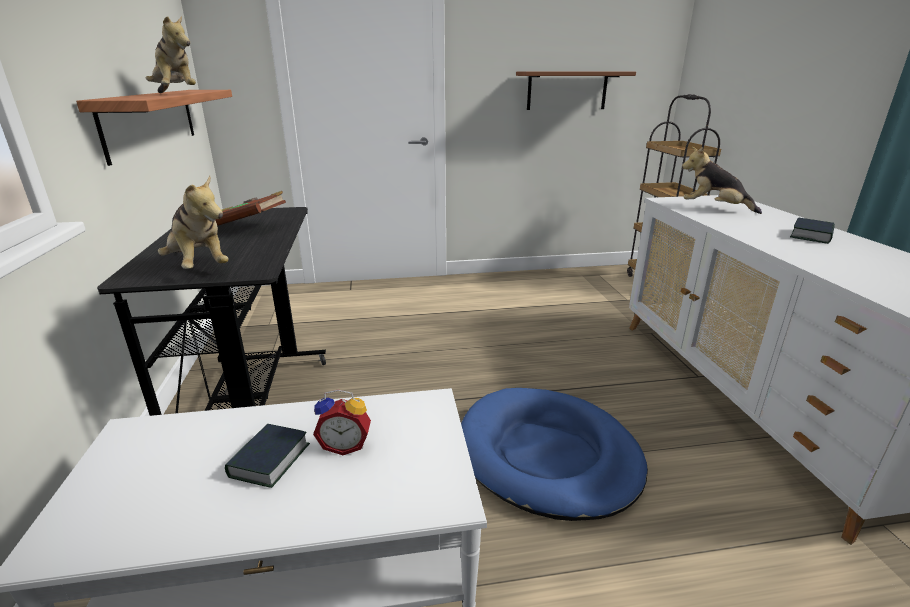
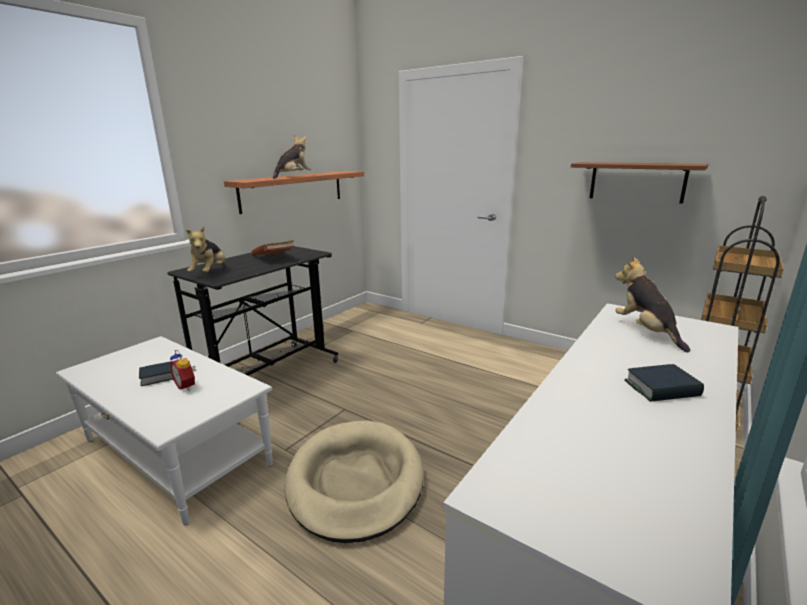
camera: 45 degrees right, 5 degrees down
(175, 94) = (293, 177): plush toy -> plush toy turned 150 degrees counterclockwise
(547, 455) = (355, 481): blue dog bed -> beige dog bed

